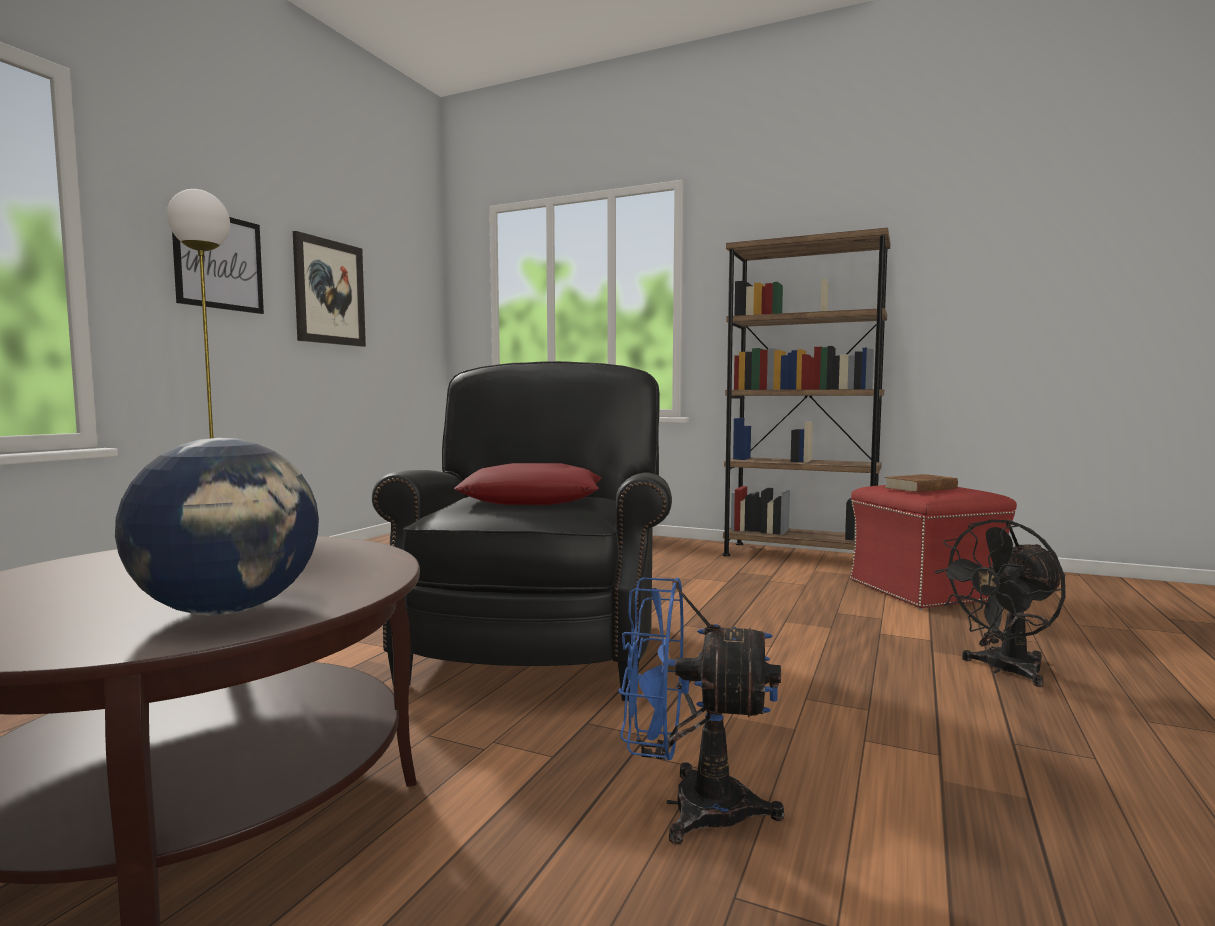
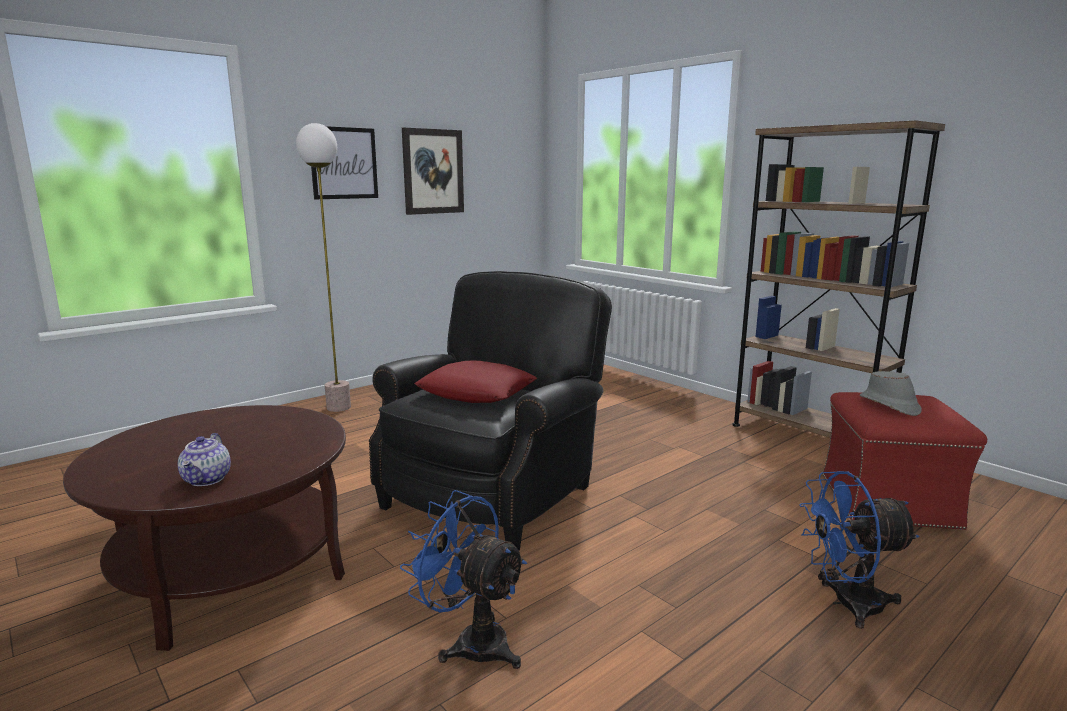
camera: 25 degrees right, 10 degrees up
(229, 610) = (207, 479): globe -> teapot
(921, 488) = (889, 406): brown book -> grey hat
(1003, 670) = (846, 604): black fan -> blue fan

